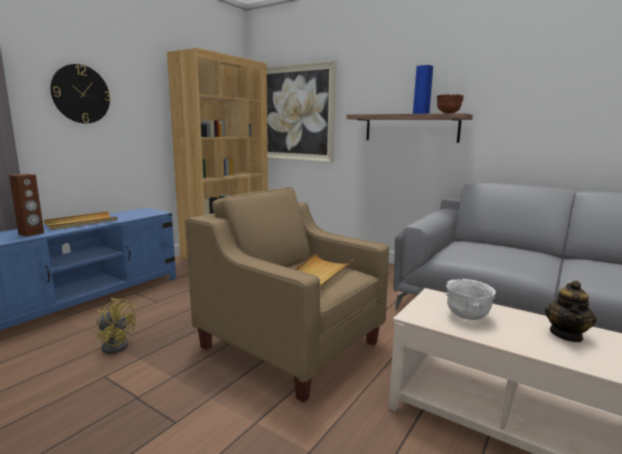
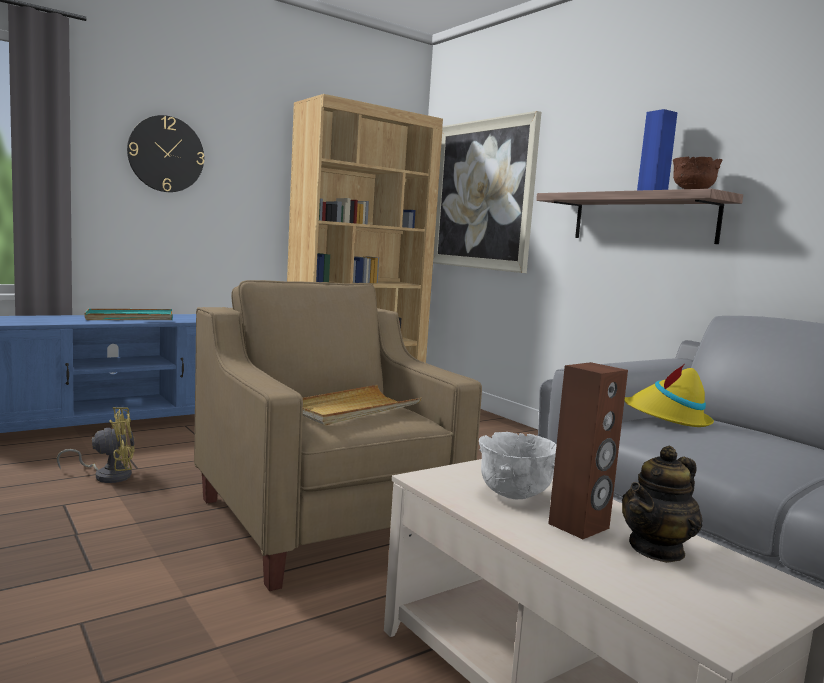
camera: 20 degrees right, 5 degrees down
(31, 233) = (61, 320): brown speaker -> brown speaker (579, 526)
(81, 223) = (130, 318): beige tray -> turquoise tray
(115, 344) = (108, 475): yellow fan -> yellow fan turned 60 degrees counterclockwise
(463, 246) = (666, 418): none -> yellow hat

